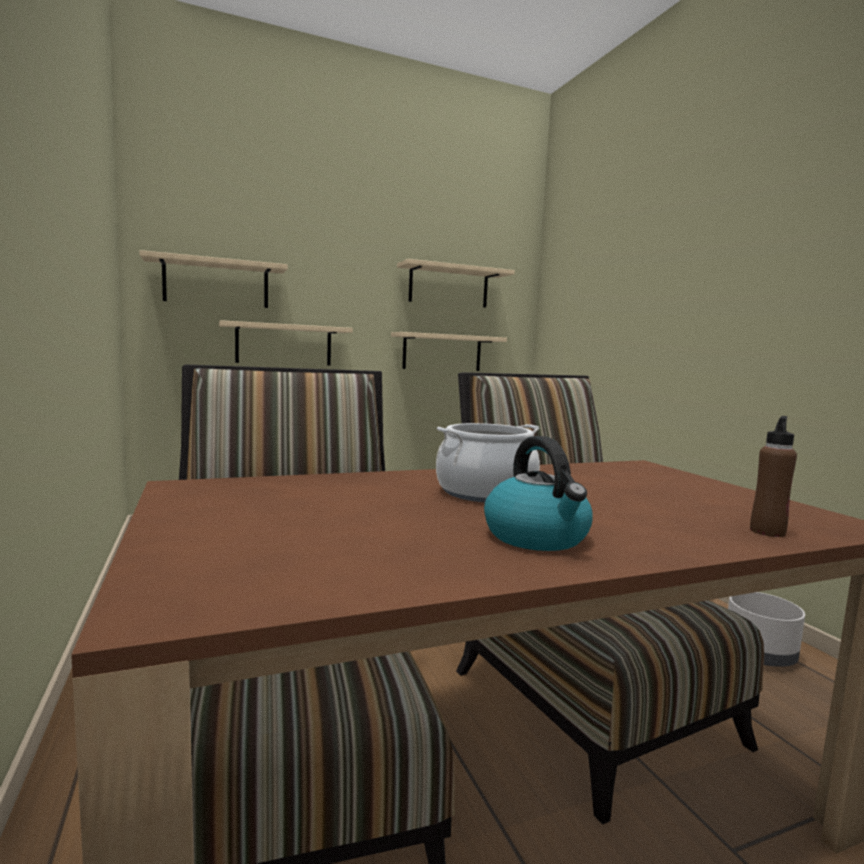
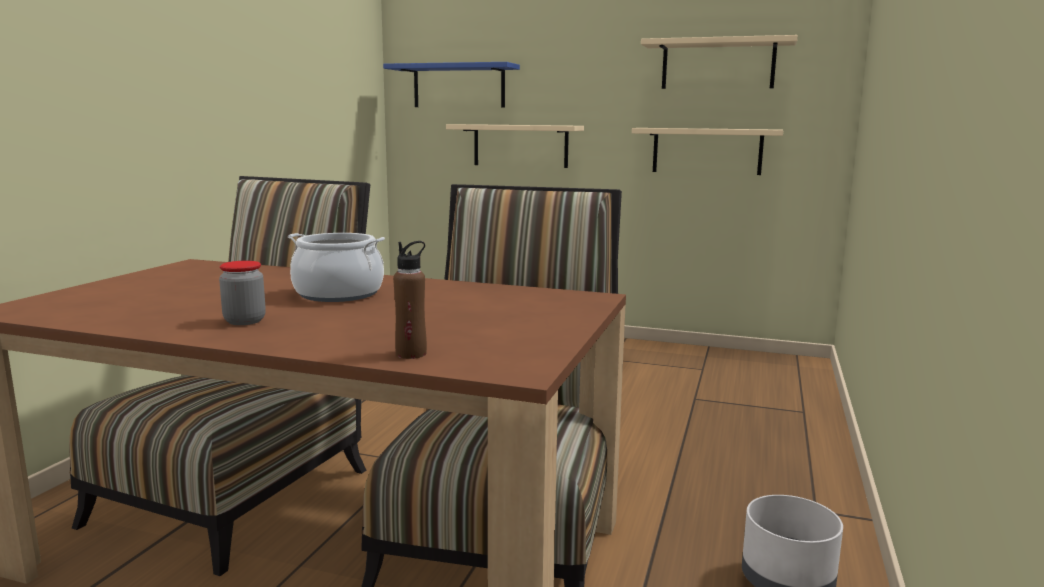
camera: 40 degrees right, 5 degrees up
(216, 283) = (459, 86): beige shelf -> blue shelf
(537, 537) = (244, 321): kettle -> jar

